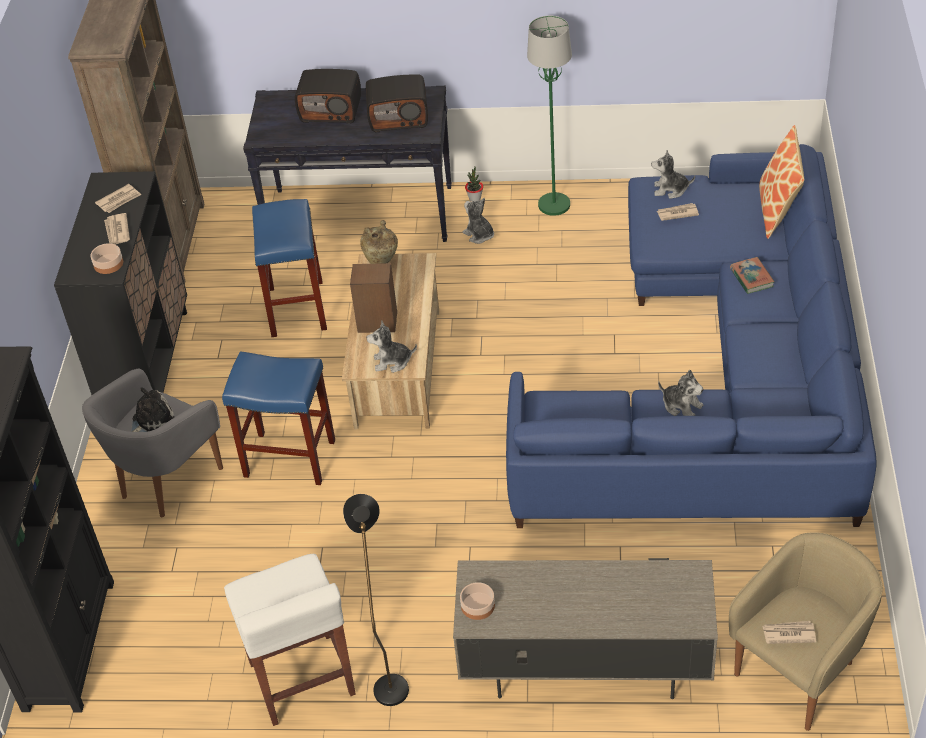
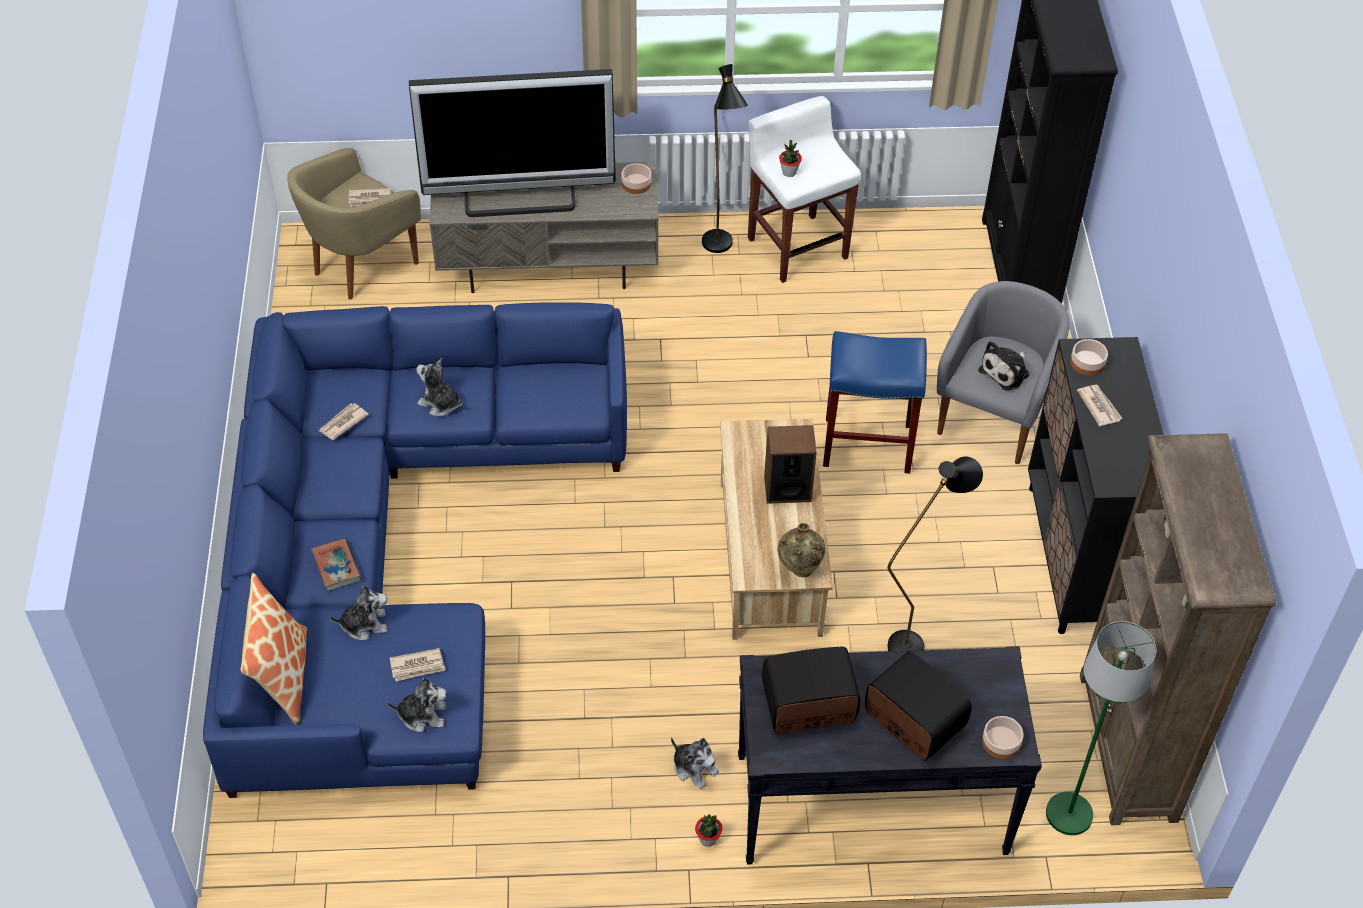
camera: 170 degrees right, 5 degrees up
(119, 200) = (1119, 451): newspaper -> newspaper (342, 423)
(277, 100) = (1002, 742): none -> bowl
(298, 309) = (915, 639): blue stool -> black floor lamp
(303, 583) = (789, 172): none -> potted plant
(331, 110) = (912, 720): radio -> radio turned 45 degrees clockwise
(392, 362) = (760, 439): plush toy -> plush toy (364, 624)
(554, 204) = (591, 828): green floor lamp -> green floor lamp (1069, 815)
(611, 591) = (520, 197): none -> television

